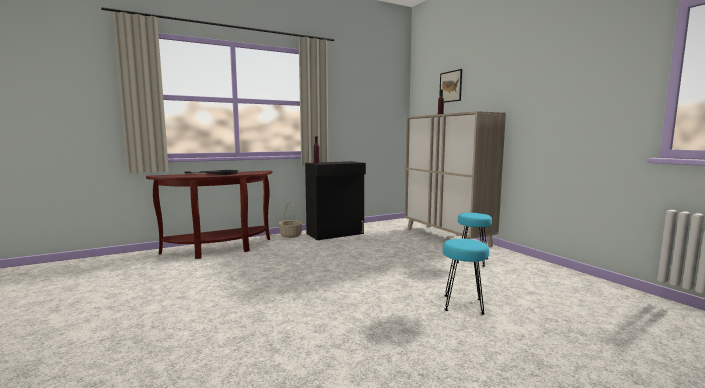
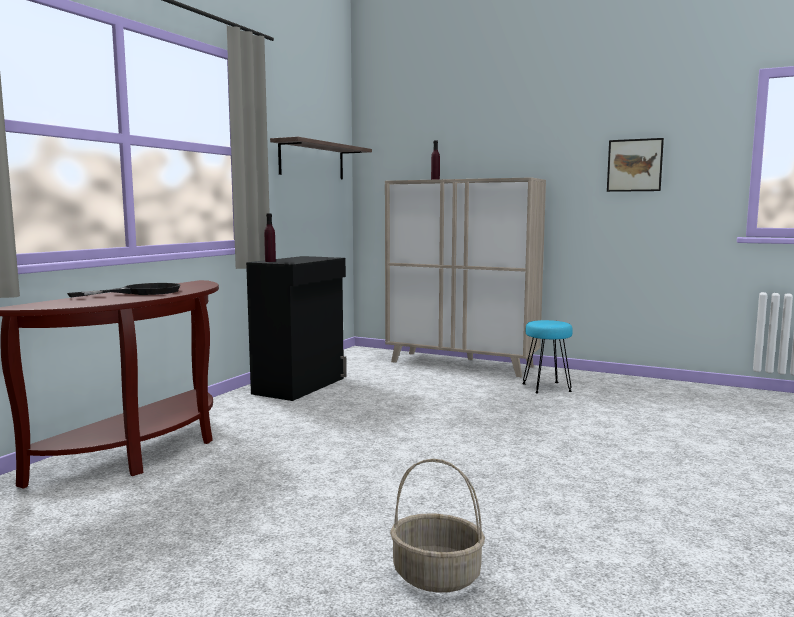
camera: 35 degrees left, 0 degrees up
(290, 235) = (228, 402): basket -> basket (435, 576)
(371, 106) = (312, 160): none -> shelf
(450, 86) = (441, 136): picture -> picture (634, 165)
(462, 304) = (632, 437): turquoise stool -> none

